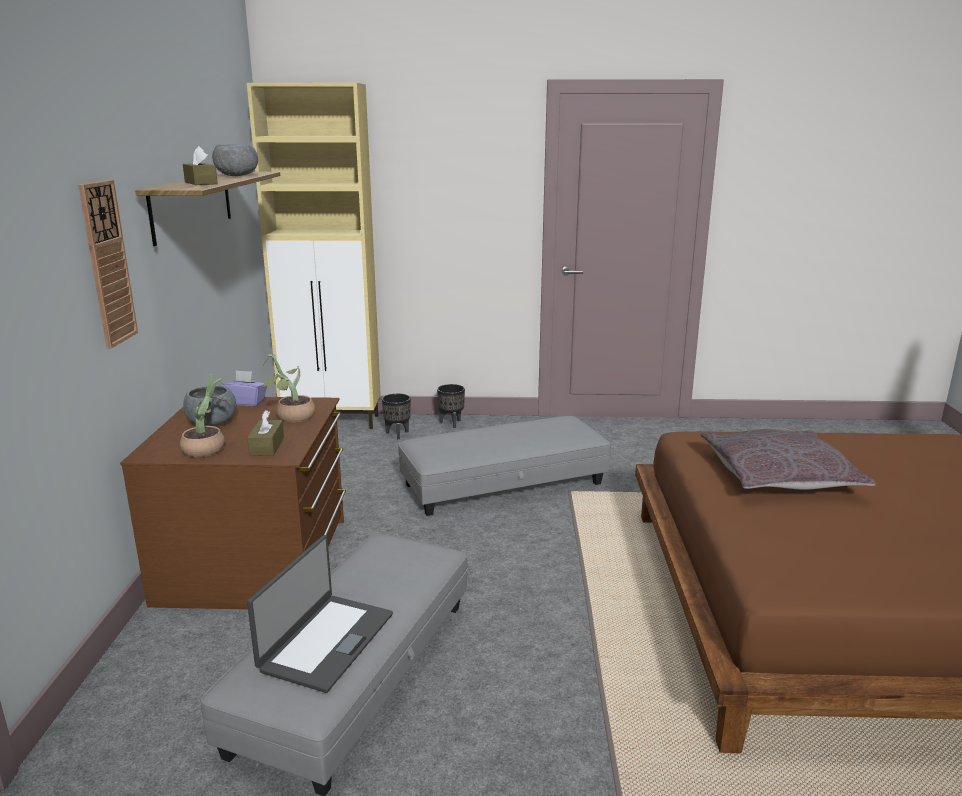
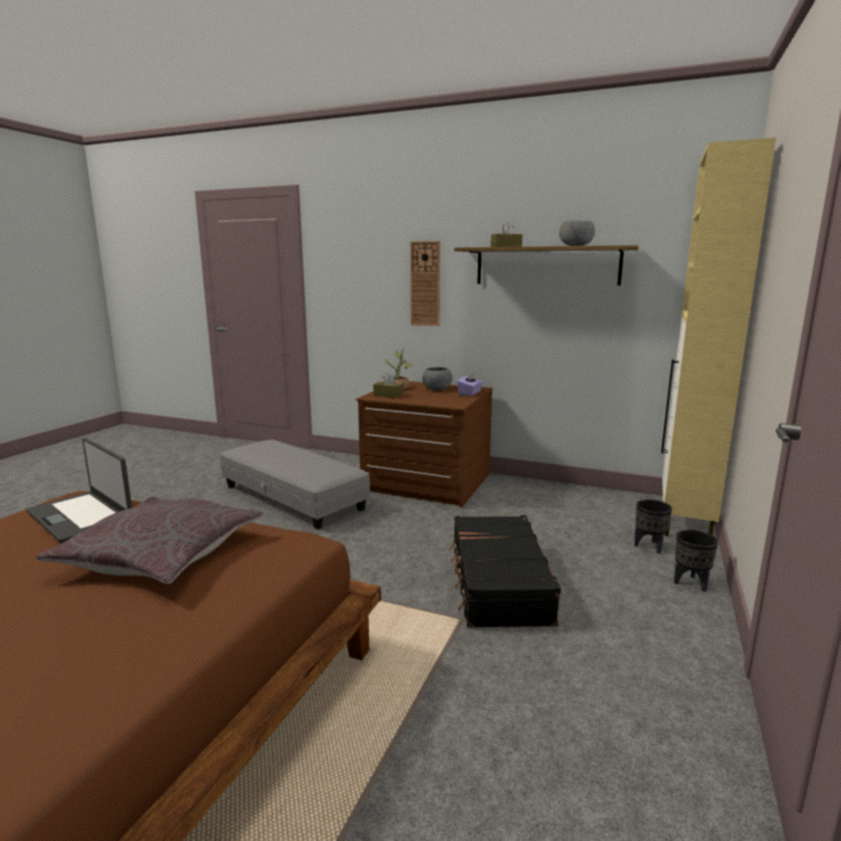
camera: 110 degrees right, 5 degrees down
(291, 417) = (432, 399): potted plant -> none
(326, 641) = (270, 451): laptop -> laptop (81, 516)
(504, 484) = (498, 583): grey ottoman -> black suitcase

